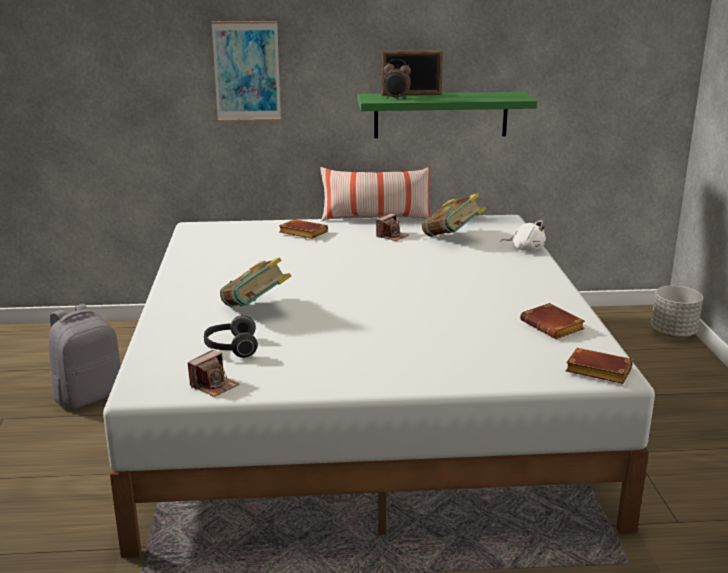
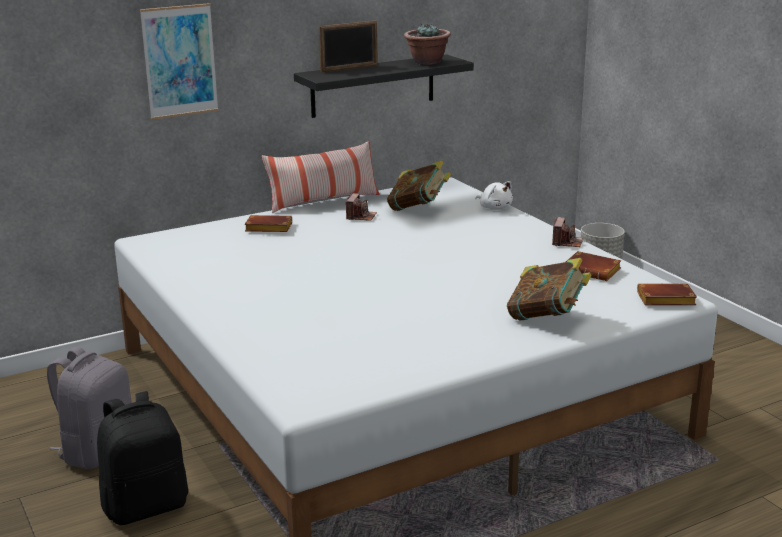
camera: 25 degrees left, 0 degrees up
(79, 452) = (146, 506): none -> black backpack
(214, 385) = (367, 384): camera -> camera (566, 242)
(231, 348) = (339, 349): headphones -> none
(256, 309) = (317, 309): book -> book (547, 318)
(396, 98) = (342, 74): alarm clock -> none
(440, 115) = (373, 86): green shelf -> black shelf
(492, 96) = (427, 62): none -> potted plant
(525, 249) = (494, 208): white plush toy -> white plush toy turned 45 degrees clockwise

